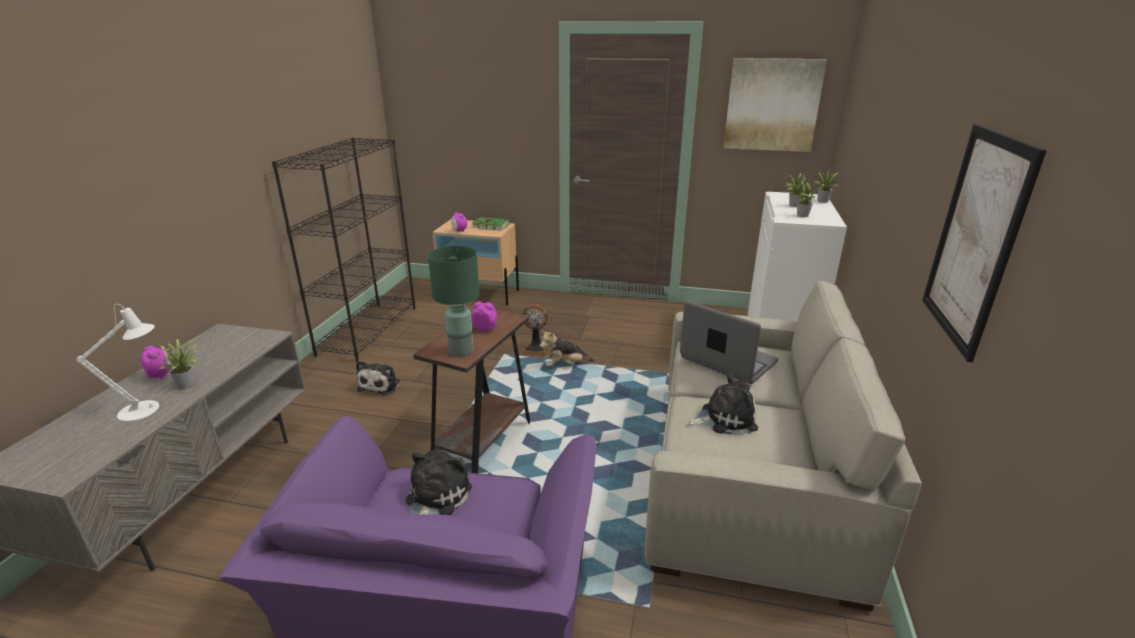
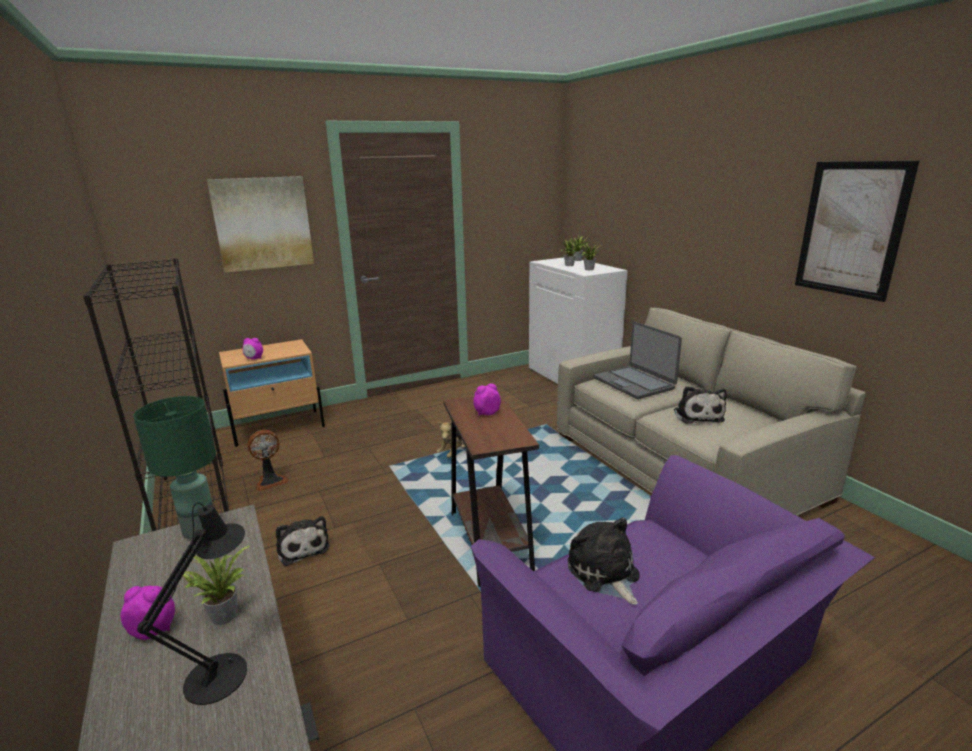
camera: 40 degrees left, 5 degrees down
(145, 409) = (223, 671): white table lamp -> black table lamp
(461, 351) = (506, 435): green table lamp -> green table lamp (201, 529)
(489, 226) = (280, 347): green book -> none
(535, 348) = (410, 450): fan -> fan (270, 481)
(724, 418) = (697, 415): plush toy -> plush toy turned 135 degrees clockwise
(727, 360) = (634, 383): laptop -> laptop turned 120 degrees counterclockwise
(772, 105) = (518, 190): picture -> picture (263, 223)

